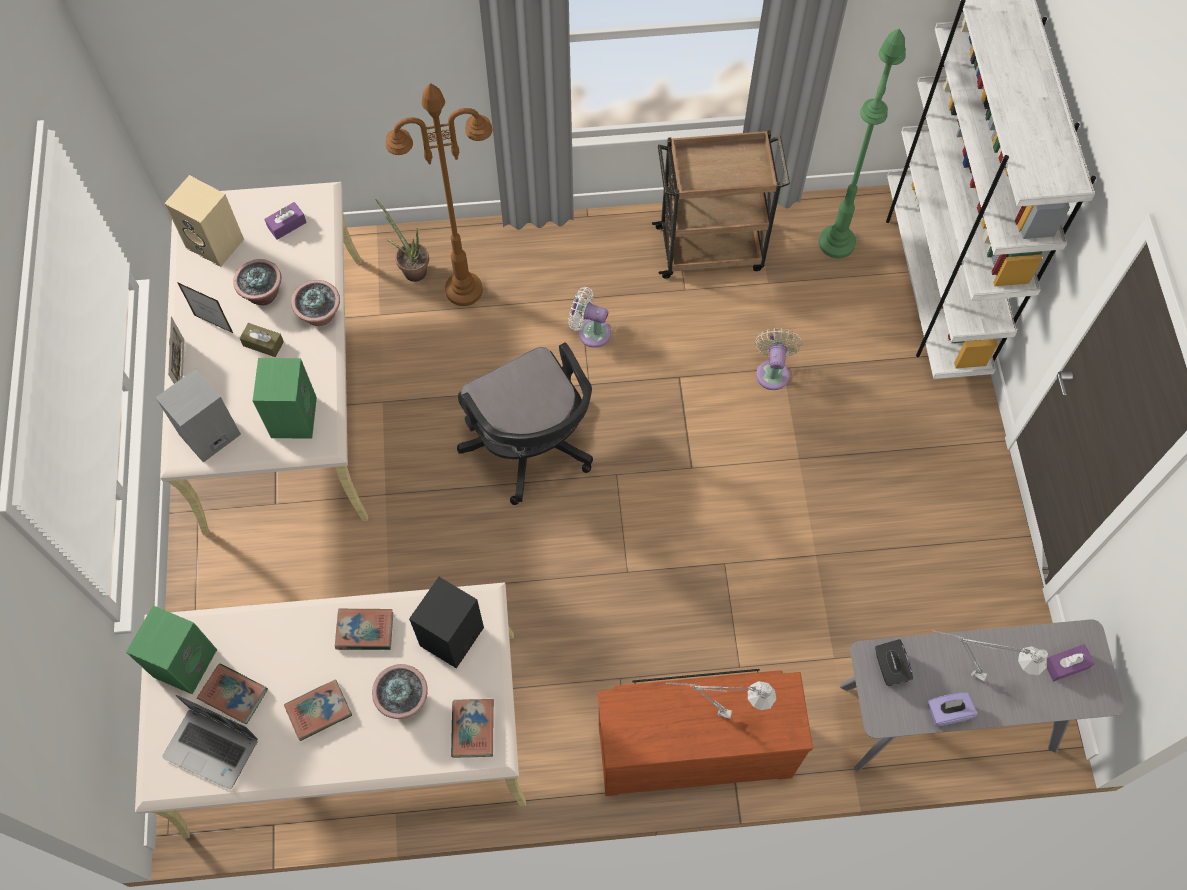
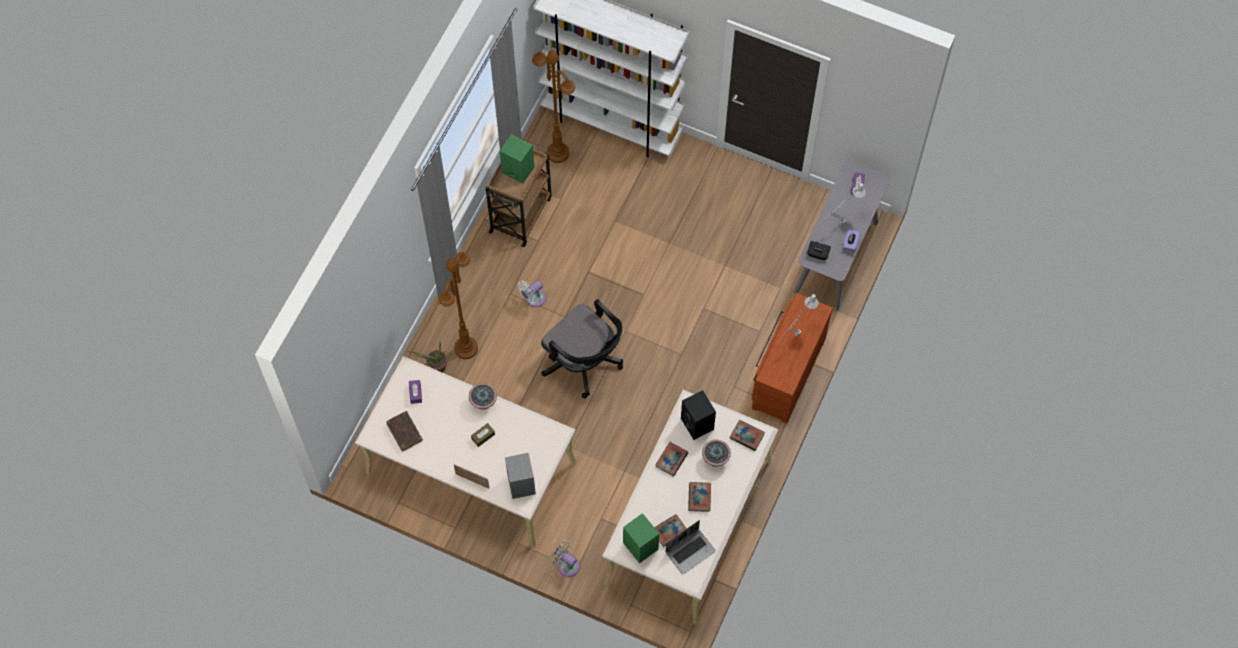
camera: 60 degrees left, 0 degrees up
(214, 324) = (455, 455): picture frame -> none
(217, 243) = (404, 432): beige speaker -> brown book
(263, 294) = (452, 424): potted plant -> none
(293, 416) = (535, 441): green speaker -> green speaker (517, 170)
(531, 448) = (584, 363): black office chair -> black office chair turned 45 degrees clockwise
(773, 371) = (613, 226): beige fan -> beige fan (566, 564)
(836, 242) = (557, 153): green floor lamp -> brown floor lamp

